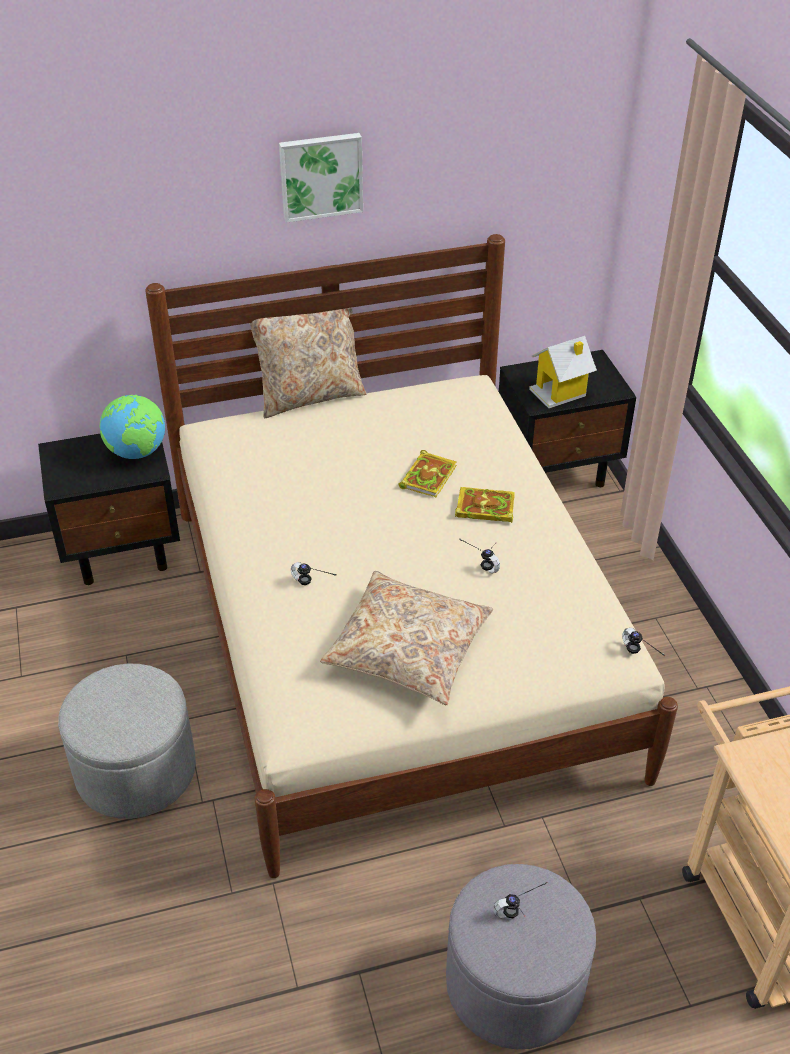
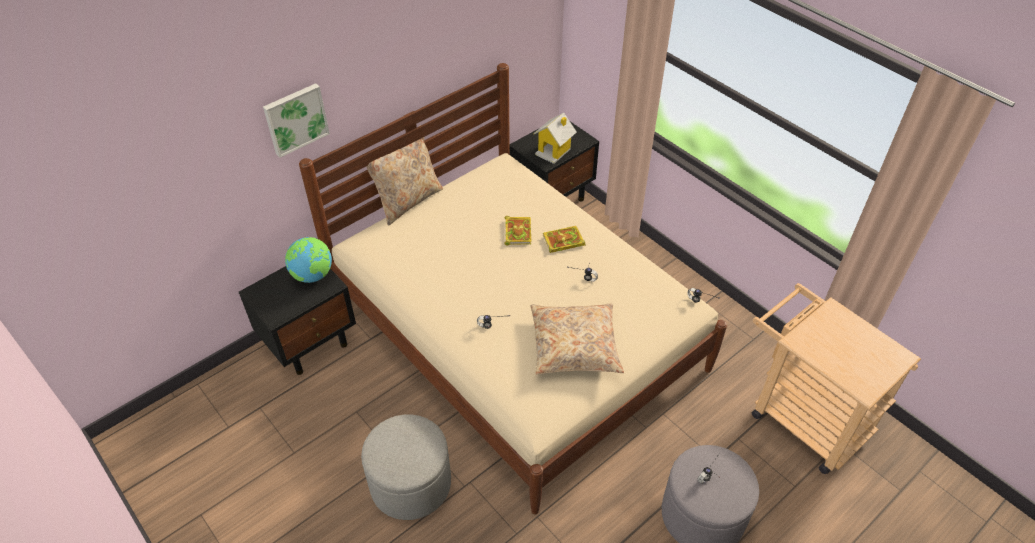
camera: 25 degrees left, 5 degrees up
(321, 176) = (396, 55): picture -> picture (295, 119)

